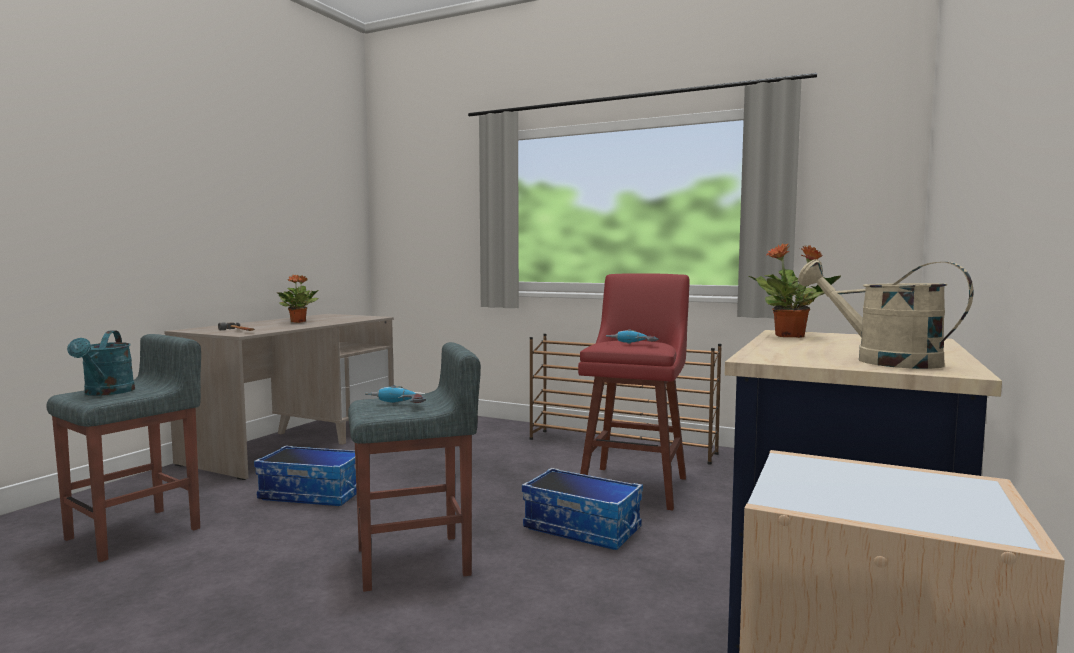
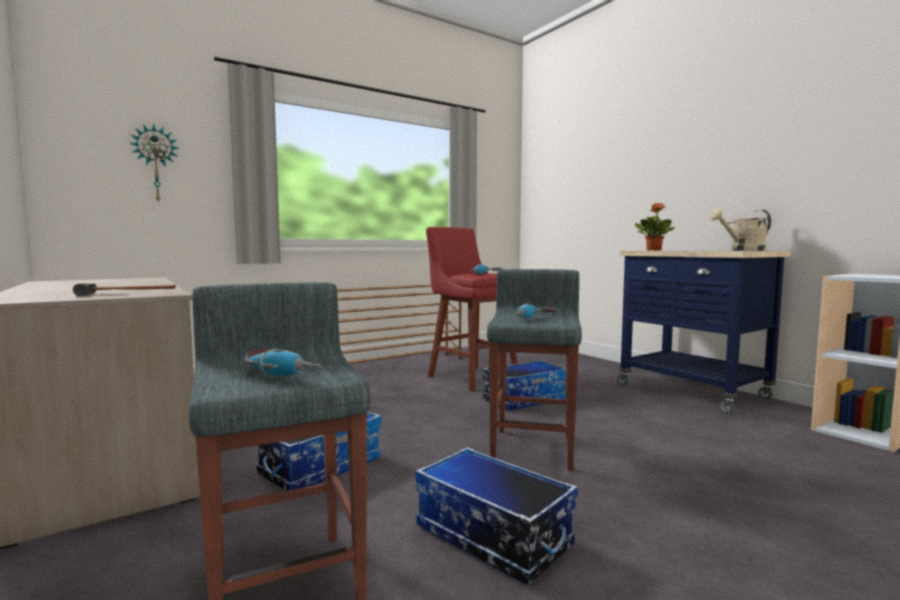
camera: 60 degrees left, 0 degrees up
(106, 393) = (282, 373): turquoise watering can -> power drill
(205, 578) = (491, 537): none -> storage box
(298, 322) = (98, 285): potted plant -> none
(436, 217) = (155, 164): none -> wall clock

